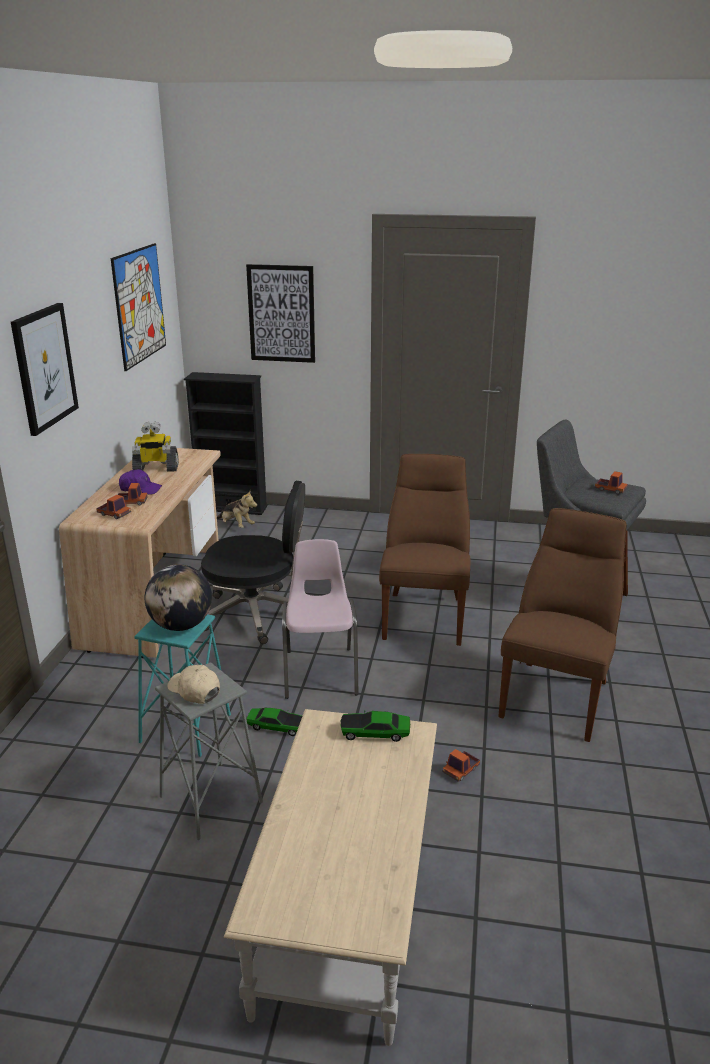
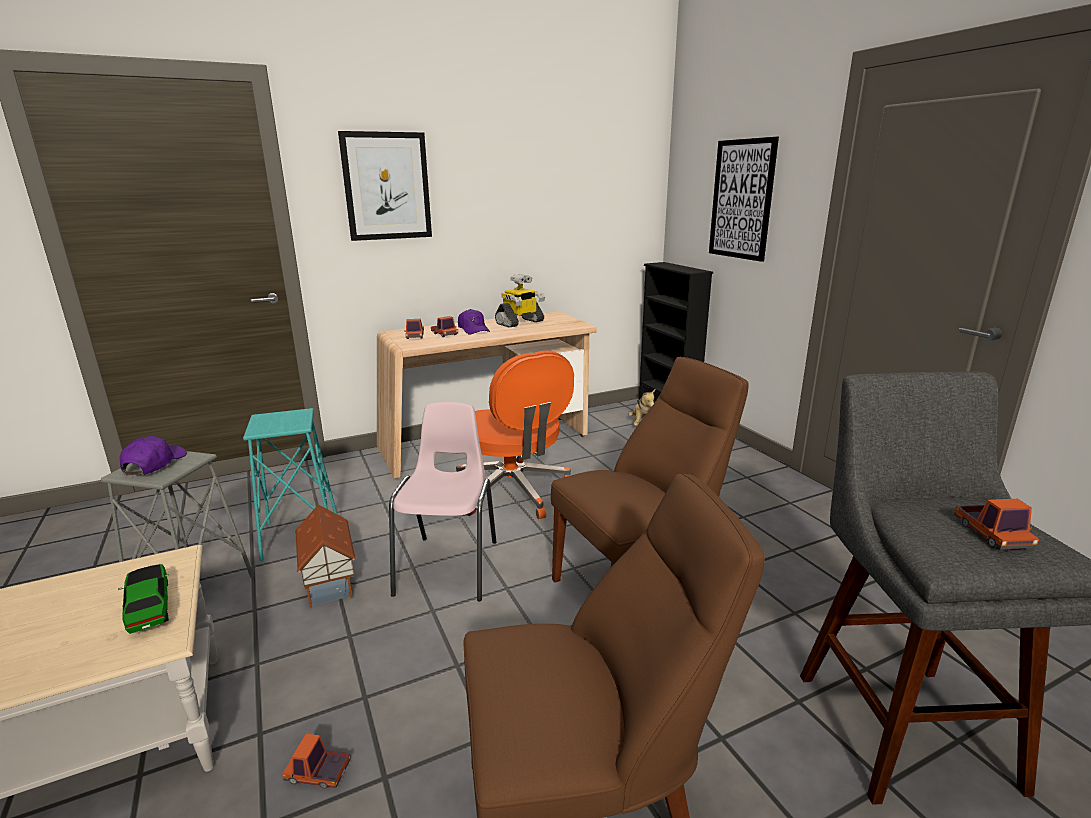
camera: 55 degrees right, 5 degrees down
(139, 305) = (580, 171): picture -> none
(155, 468) = (520, 323): toy robot -> toy robot turned 90 degrees counterclockwise
(181, 625) = (280, 423): globe -> none
(194, 690) = (154, 464): beige cap -> purple cap
(257, 614) = (513, 492): black office chair -> orange office chair
(276, 726) = (332, 581): toy car -> toy house
(321, 672) = (449, 566): pink chair -> pink chair turned 45 degrees counterclockwise

